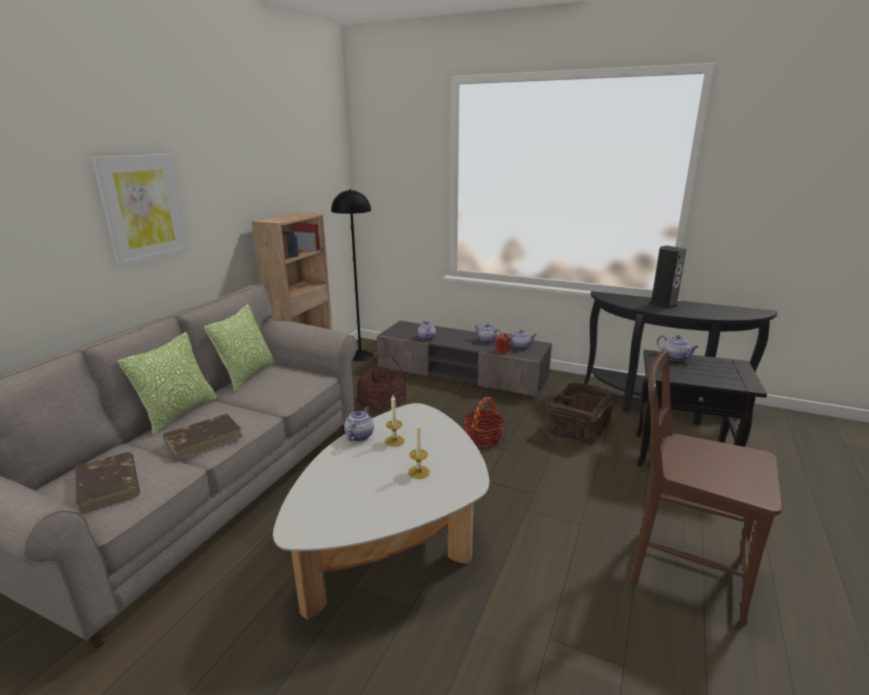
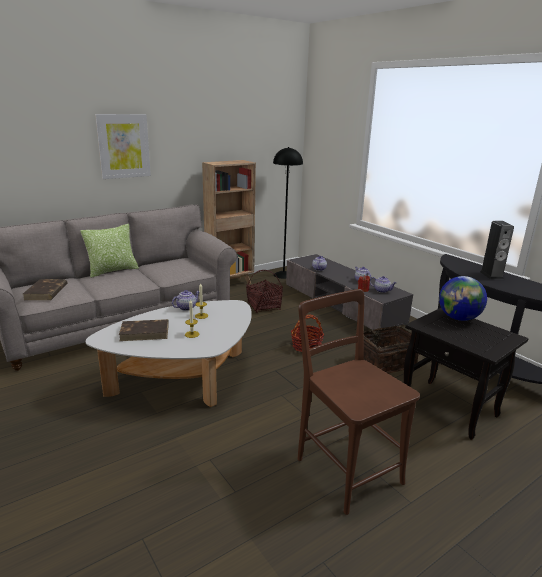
camera: 30 degrees right, 0 degrees up
(204, 438) = (108, 285): brown book -> brown book (145, 332)
(247, 375) = (166, 260): pillow -> none
(675, 357) = (459, 318): teapot -> globe

